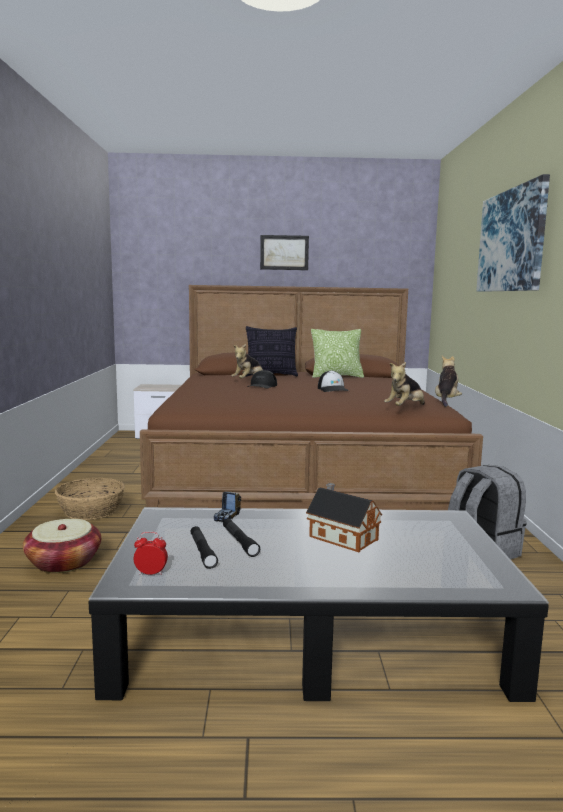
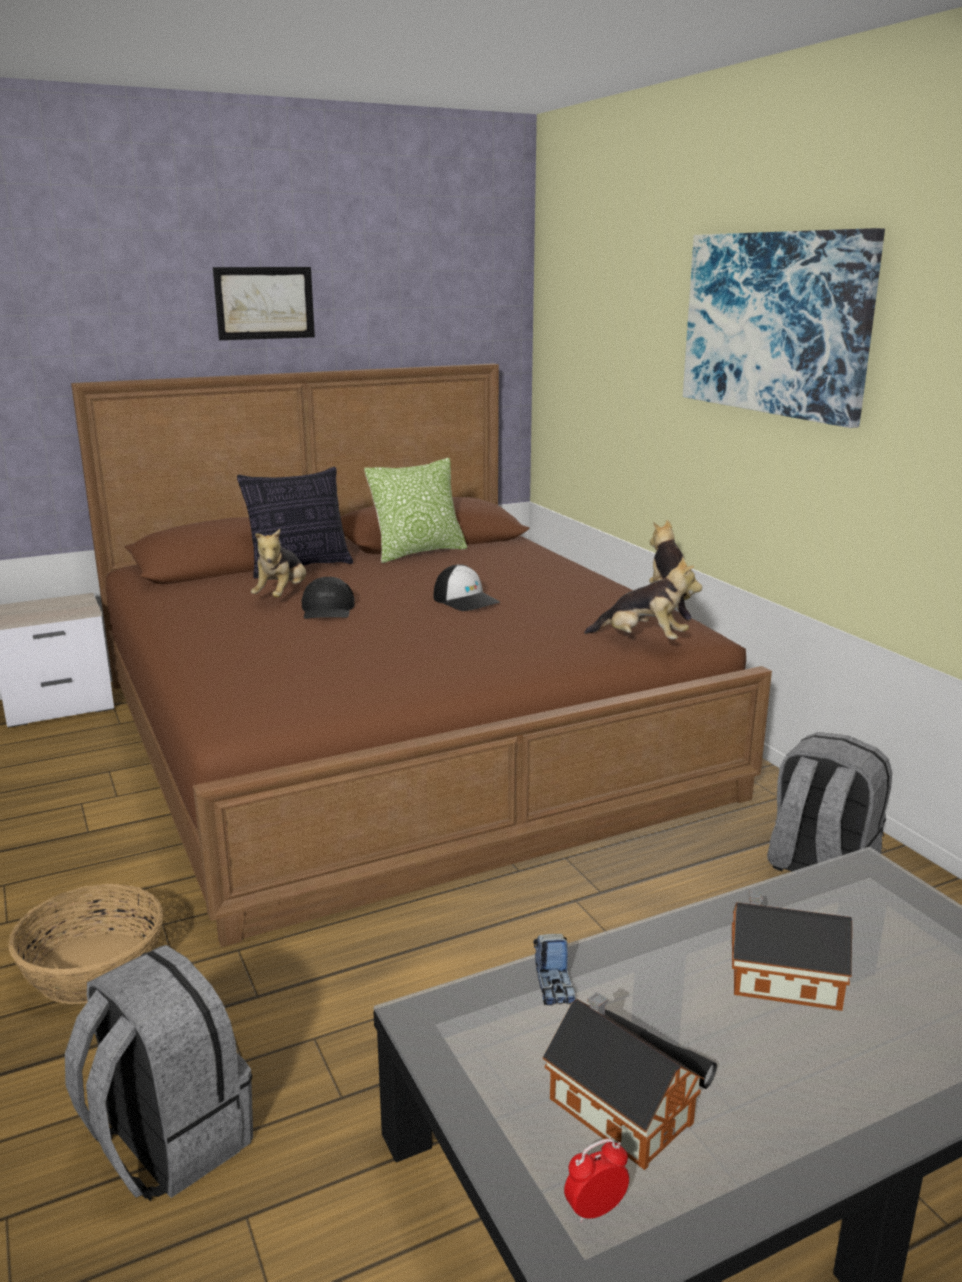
camera: 25 degrees left, 10 degrees up
(64, 562) = (167, 1140): basket -> grey backpack
(202, 552) = (616, 1106): black flashlight -> toy house
(405, 408) = (642, 640): plush toy -> plush toy turned 90 degrees counterclockwise

